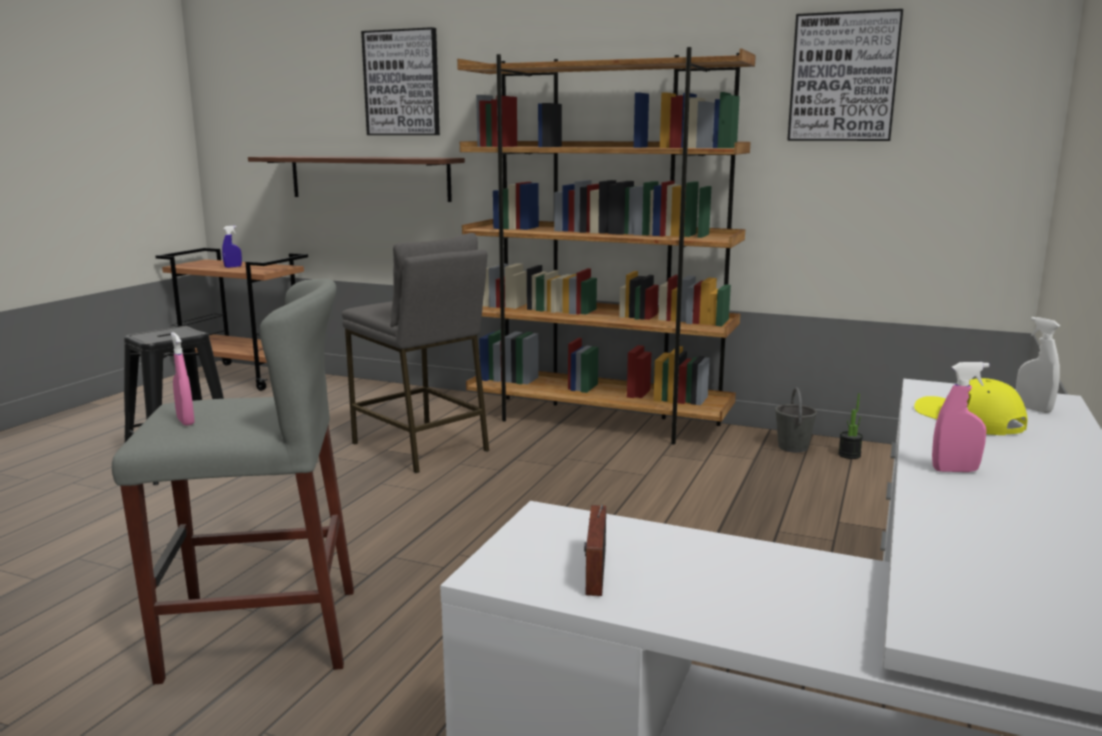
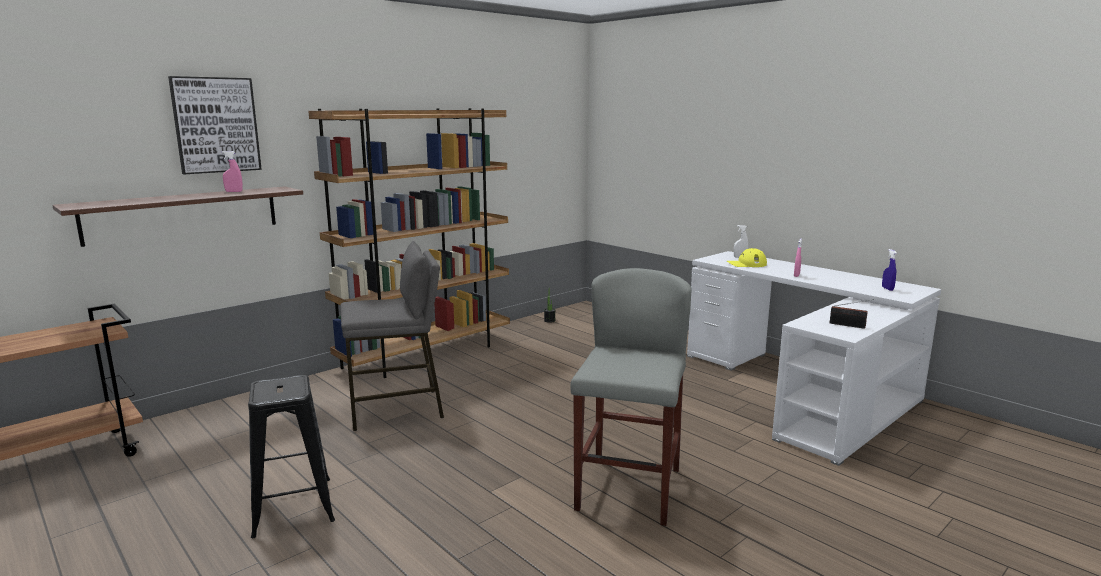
camera: 65 degrees left, 0 degrees up
(185, 421) = (638, 368): pink spray bottle -> pink spray bottle (234, 191)
(233, 267) = (41, 339): blue spray bottle -> blue spray bottle (887, 289)
(793, 447) = (526, 327): grey bucket -> none
(843, 77) = (513, 122): picture -> none

